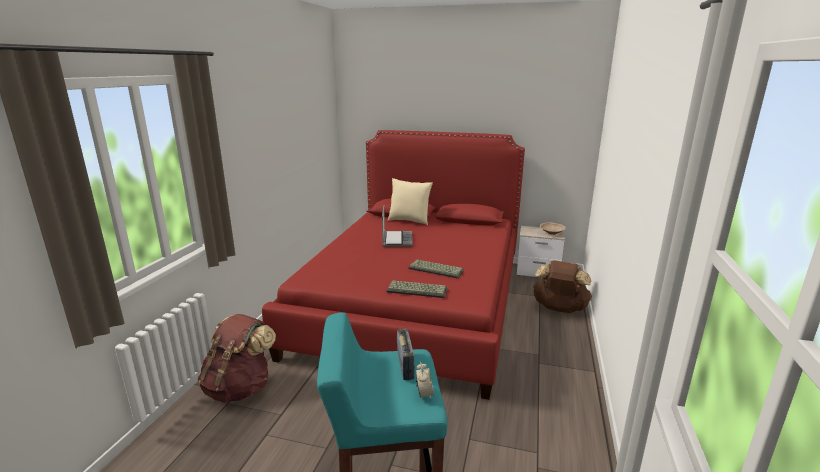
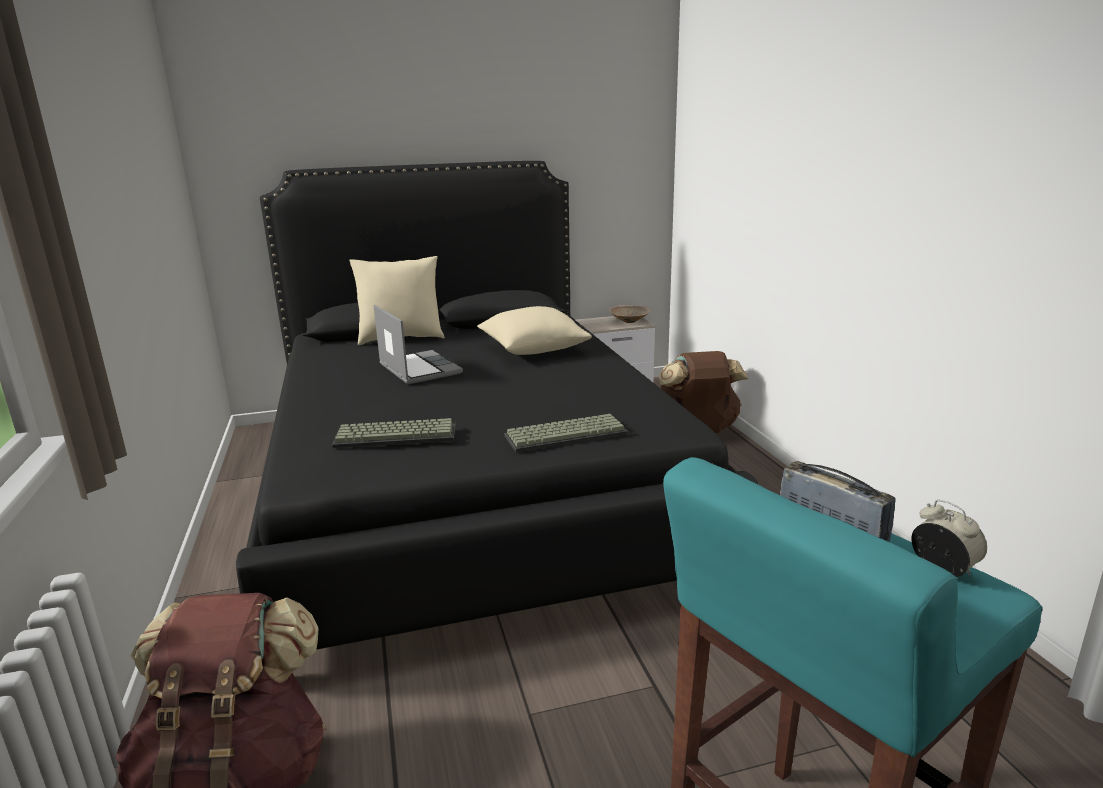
camera: 30 degrees left, 0 degrees up
(414, 303) = (468, 487): red bed -> black bed
(436, 269) = (553, 397): keyboard -> keyboard (397, 435)
(461, 241) = (533, 350): none -> beige pillow

